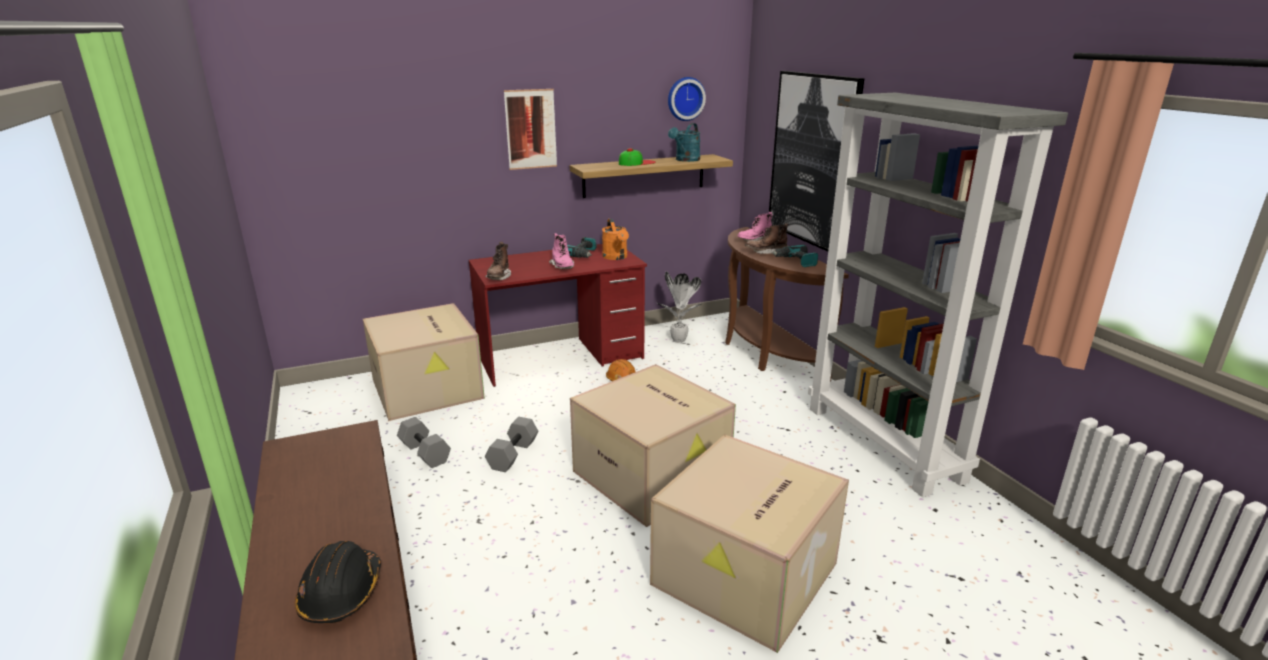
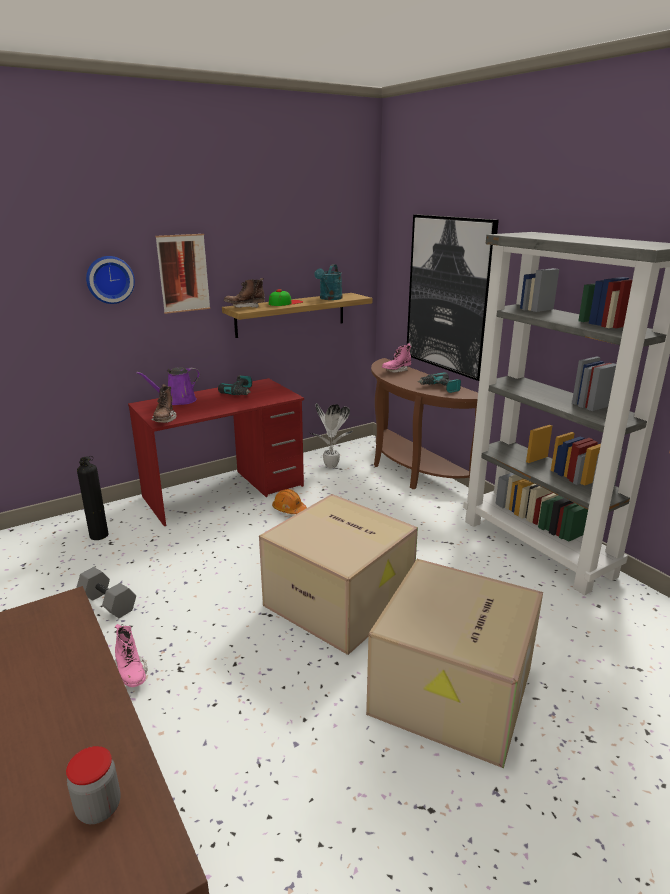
camera: 10 degrees left, 0 degrees up
(341, 593) = (99, 807): black hard hat -> jar
(429, 389) = (98, 535): cardboard box -> fire extinguisher
(513, 455) = (200, 595): grey dumbbell -> none
(517, 260) = (178, 401): none -> purple watering can
(562, 267) = (225, 405): pink boot -> pink boot (131, 673)
(616, 257) = (273, 393): orange watering can -> none
(685, 98) = (325, 241): wall clock -> wall clock (109, 279)
(765, 252) = (410, 381): brown boot -> brown boot (245, 307)

